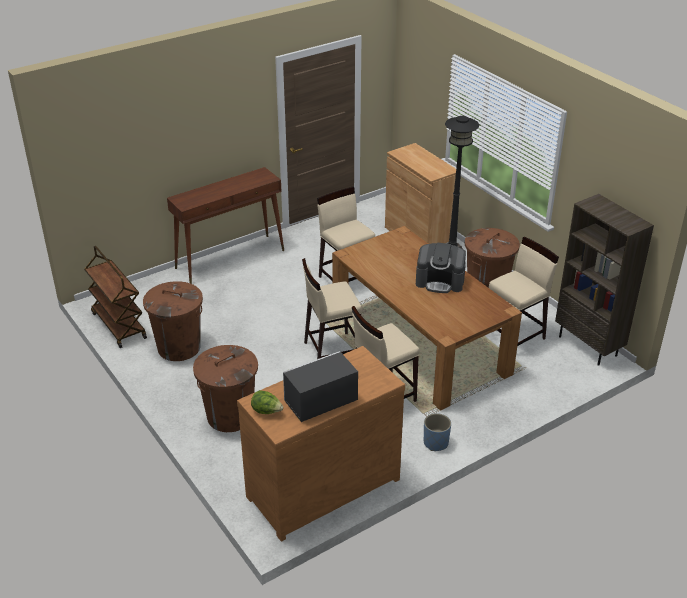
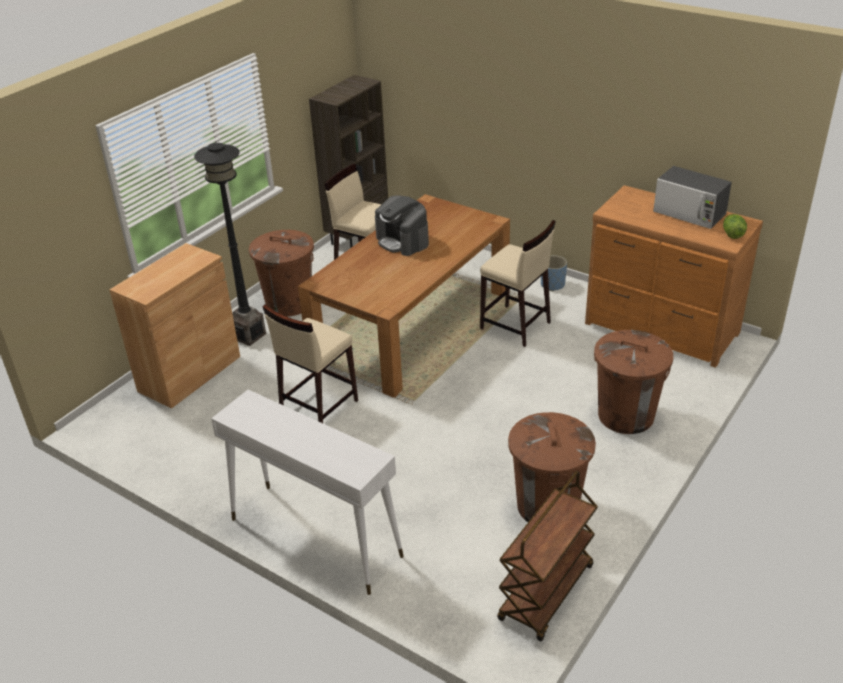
camera: 110 degrees left, 0 degrees up
(230, 259) = (314, 537): brown console table -> white console table
(331, 350) = (465, 378): beige stool -> none
(440, 281) = (402, 241): coffee machine -> coffee machine turned 150 degrees clockwise

